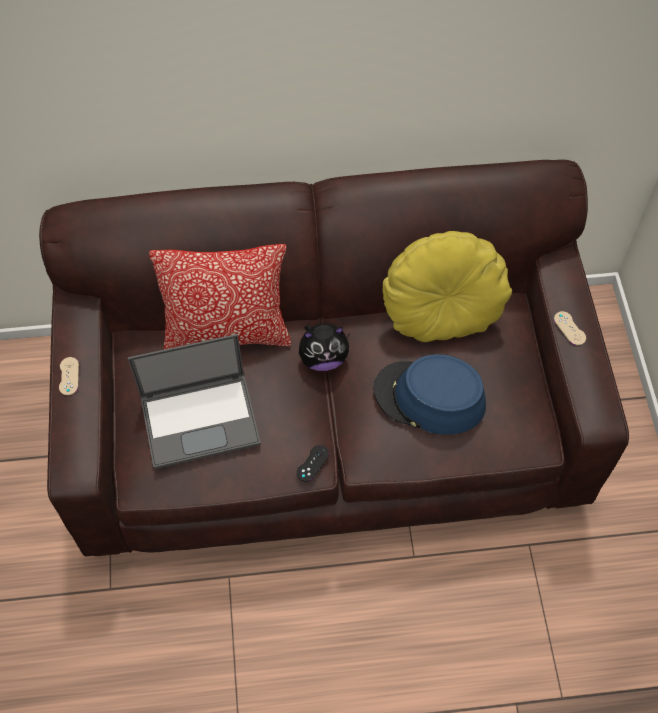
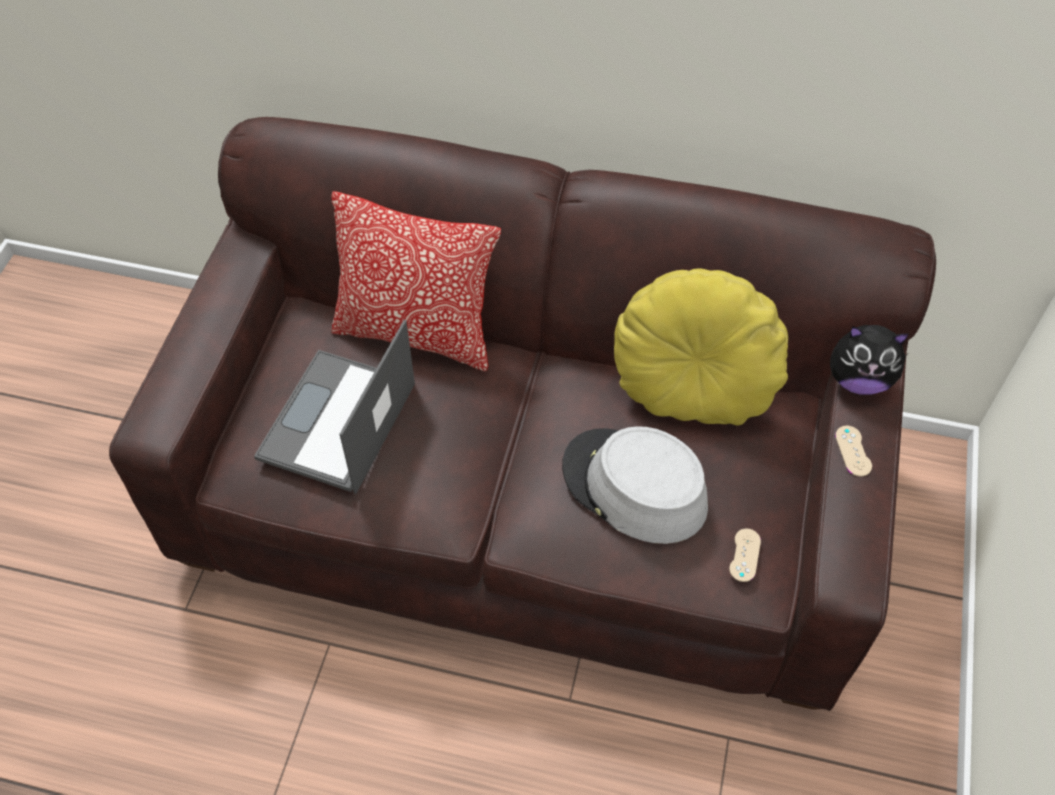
camera: 20 degrees right, 5 degrees down
(69, 376) = (197, 321): beige game controller -> beige game controller (745, 555)
(201, 419) = (337, 423): laptop -> laptop turned 105 degrees clockwise
(312, 463) = (451, 521): black game controller -> none
(323, 358) = (522, 400): plush toy -> plush toy (858, 379)
(429, 398) = (634, 487): blue hat -> grey hat

